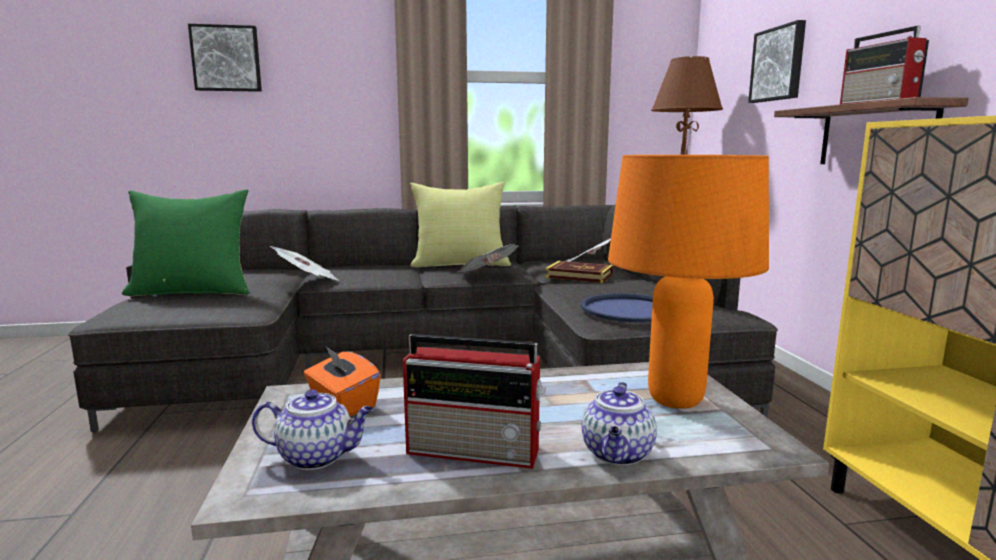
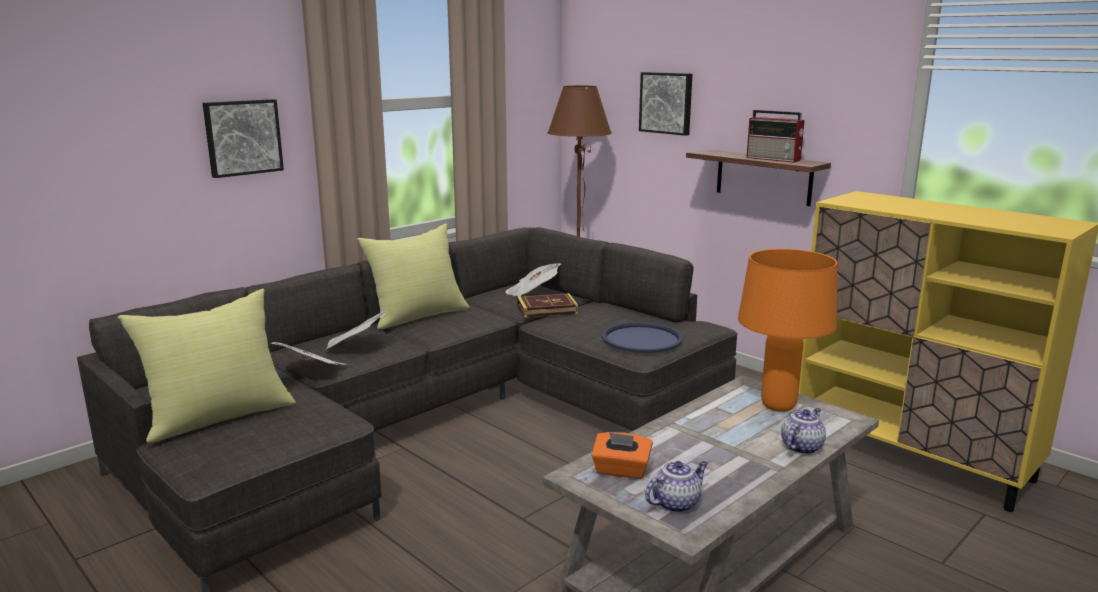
camera: 35 degrees left, 5 degrees up
(193, 291) = (219, 416): green pillow -> yellow pillow
(226, 58) = (95, 106): picture -> picture (242, 137)
(476, 451) = (742, 469): radio -> none
(487, 275) = (471, 325): newspaper -> newspaper (355, 347)
(618, 454) = (801, 447): teapot -> teapot turned 120 degrees counterclockwise

